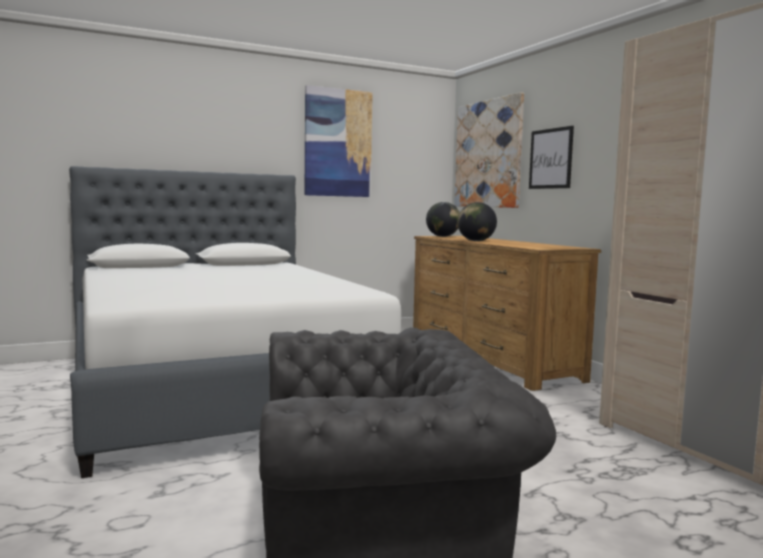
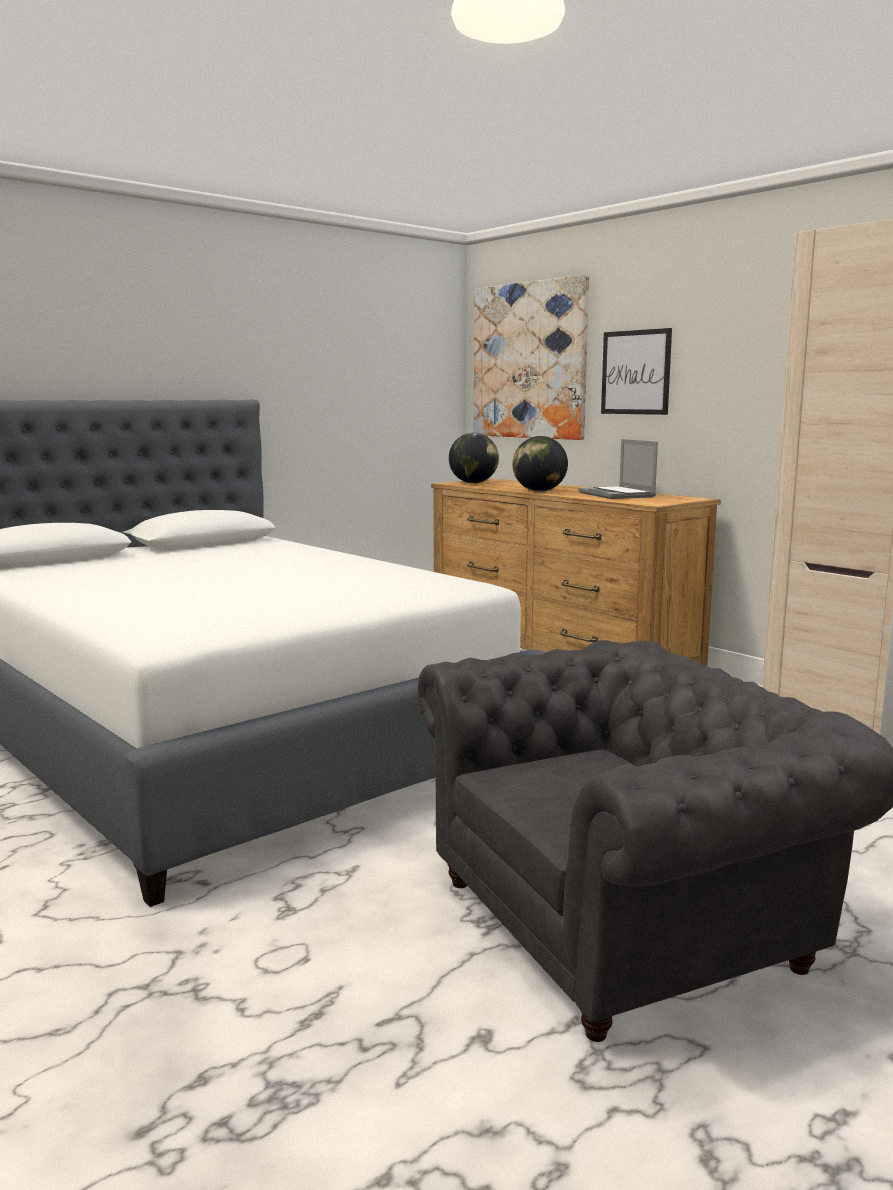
camera: 15 degrees left, 5 degrees up
(338, 143) = (312, 346): picture -> none
(527, 244) = (618, 495): none -> laptop

